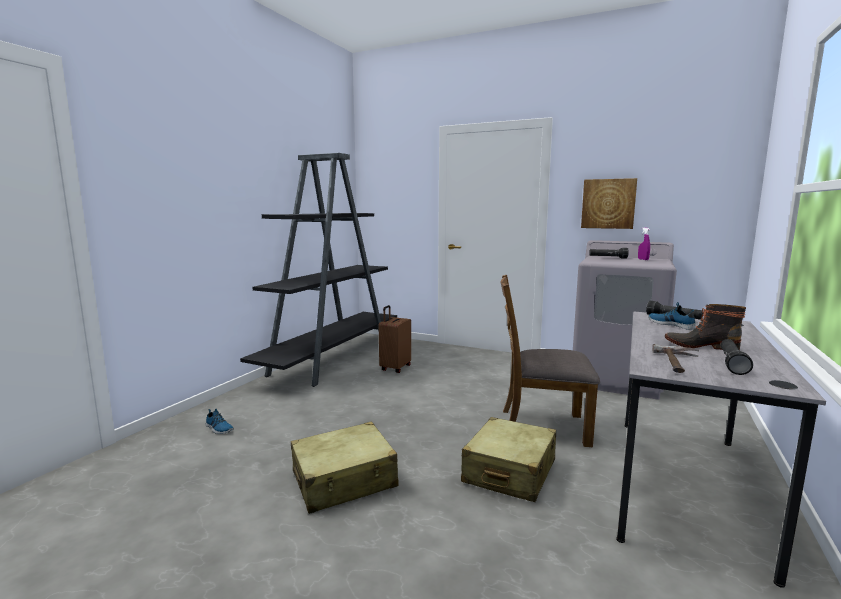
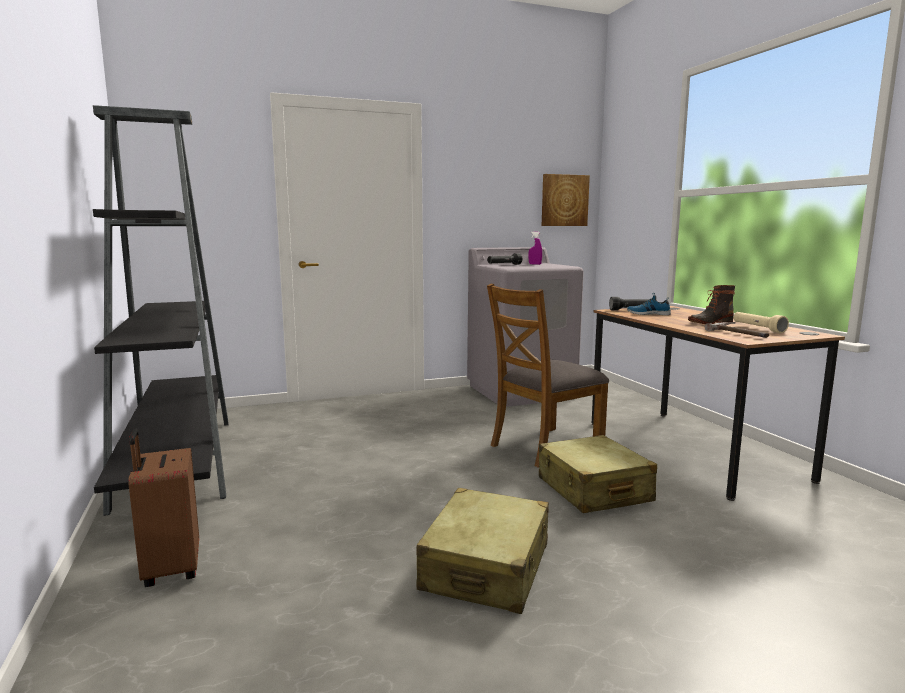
camera: 45 degrees left, 0 degrees up
(218, 428) = (186, 606): shoe -> none
(395, 368) = (294, 442): brown suitcase -> brown suitcase (170, 569)
(608, 203) = (484, 207): picture -> picture (564, 200)
(683, 484) = (690, 449): grey desk -> brown desk
(731, 363) = (757, 328): black flashlight -> beige flashlight

